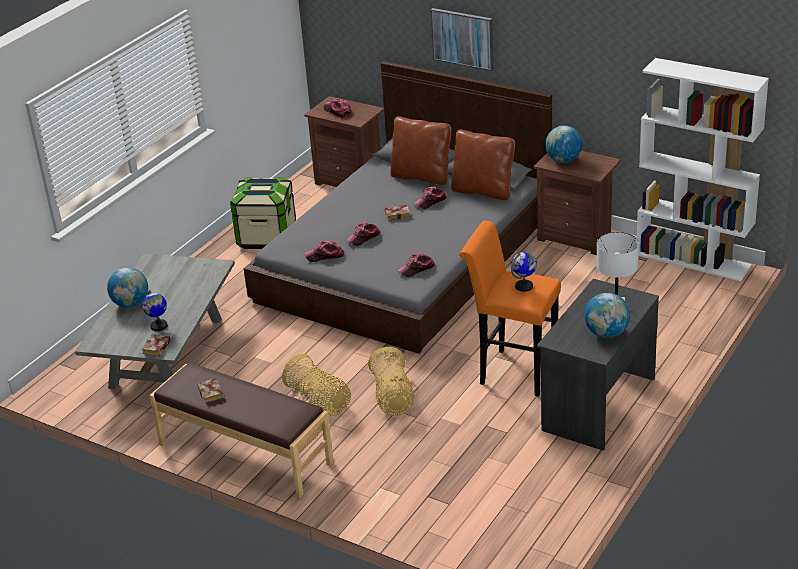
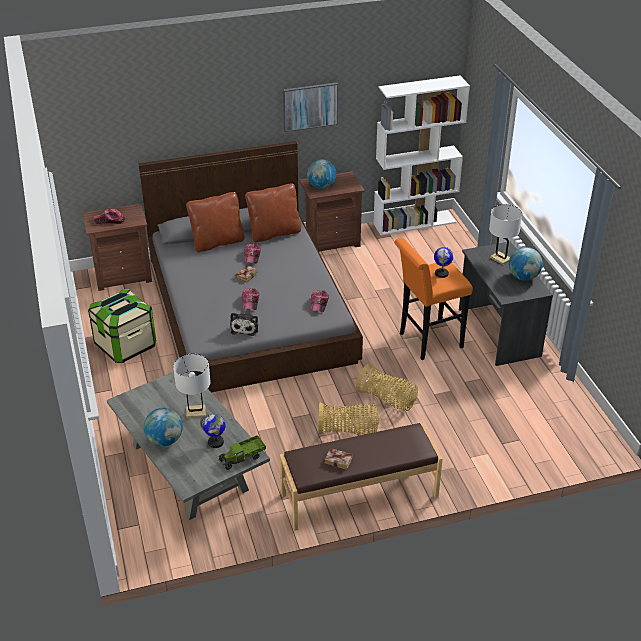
camera: 50 degrees left, 5 degrees up
(157, 348) = (242, 457): book -> toy truck
(182, 297) = (196, 412): none -> white table lamp
(325, 256) = (245, 328): cap -> plush toy
(463, 38) = (213, 121): picture -> picture (310, 106)

